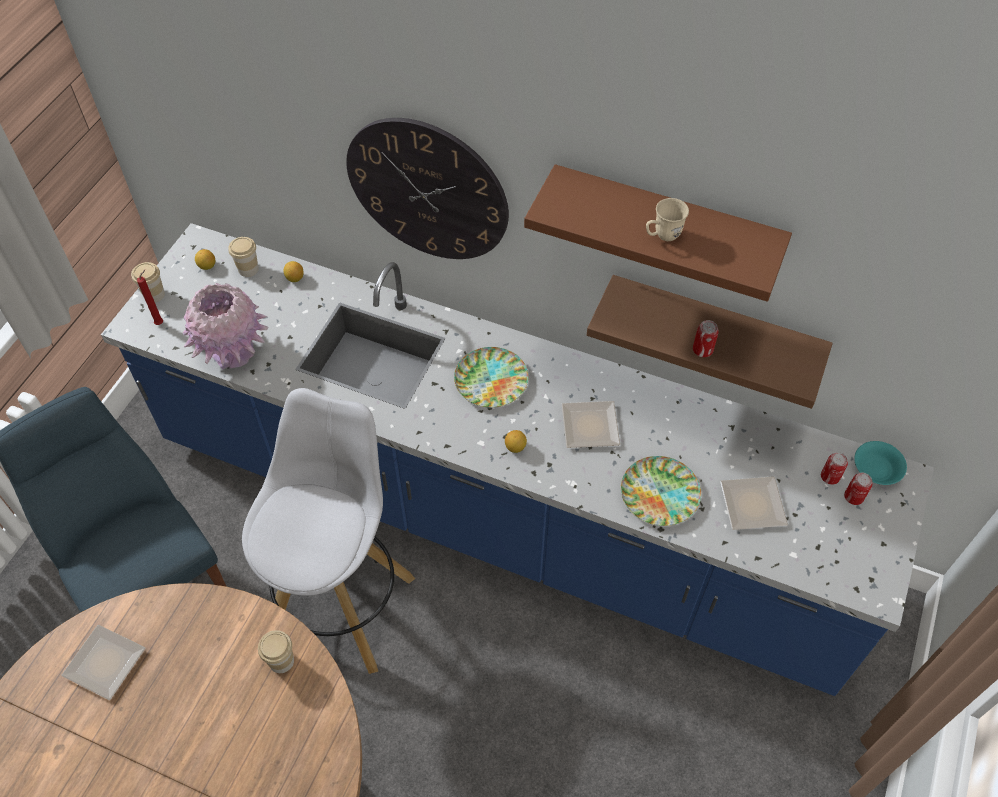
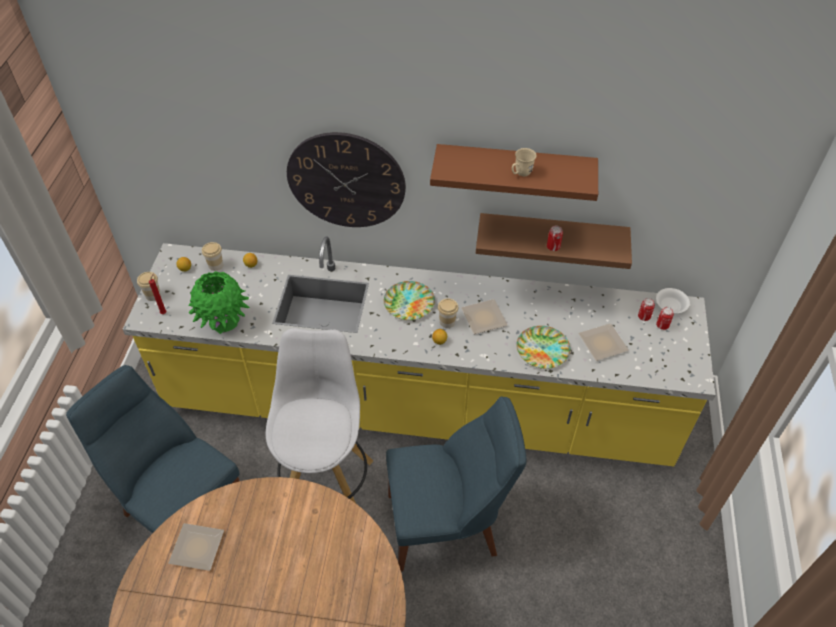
camera: 15 degrees left, 5 degrees down
(232, 352) = (223, 321): pink vase -> green vase
(281, 661) = (323, 515): cup -> cup (447, 322)
(488, 695) = (447, 524): none -> blue chair
(499, 515) = (418, 406): blue counter -> yellow counter
(876, 470) = (670, 306): turquoise bowl -> white bowl

